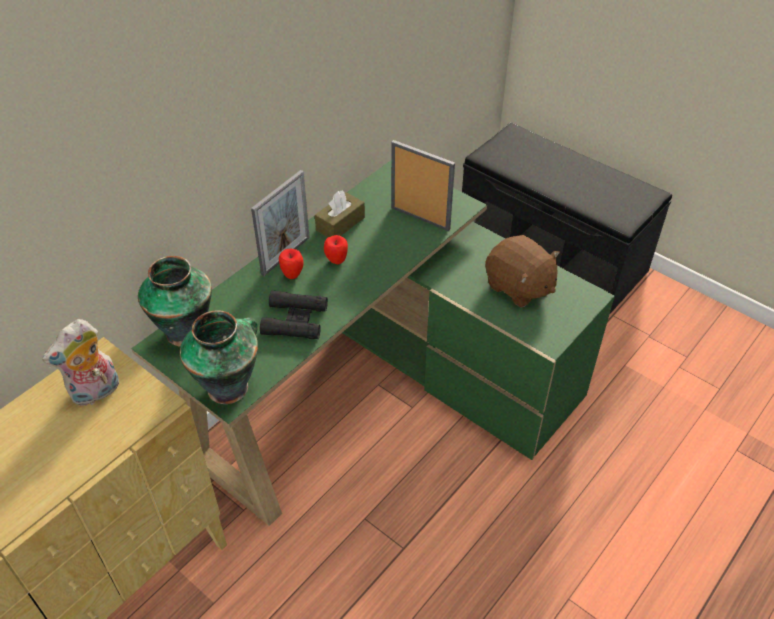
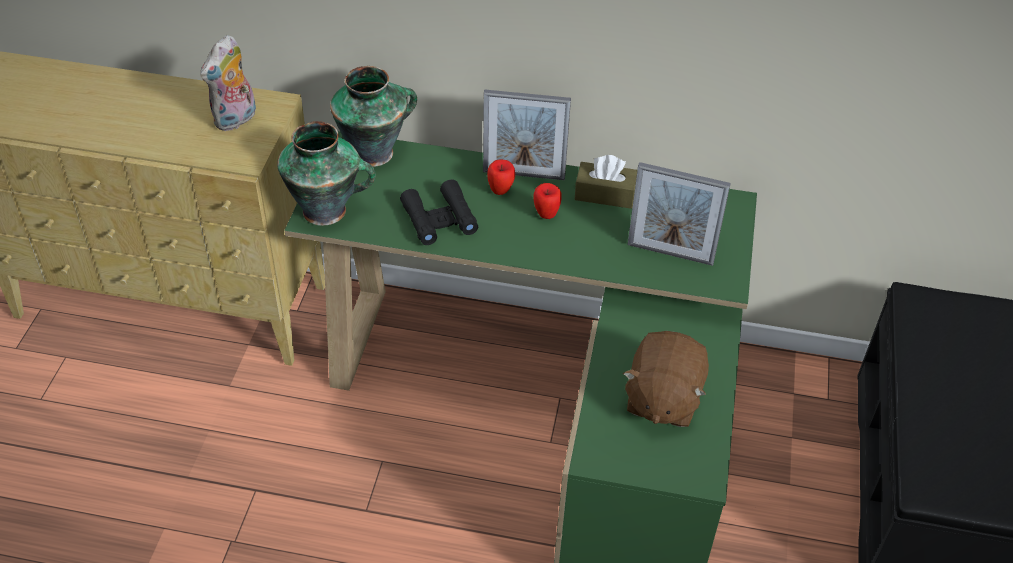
camera: 60 degrees right, 0 degrees up
(95, 393) = (236, 120): plush toy -> plush toy turned 75 degrees counterclockwise
(420, 218) = (670, 253): picture frame -> picture frame turned 105 degrees clockwise

